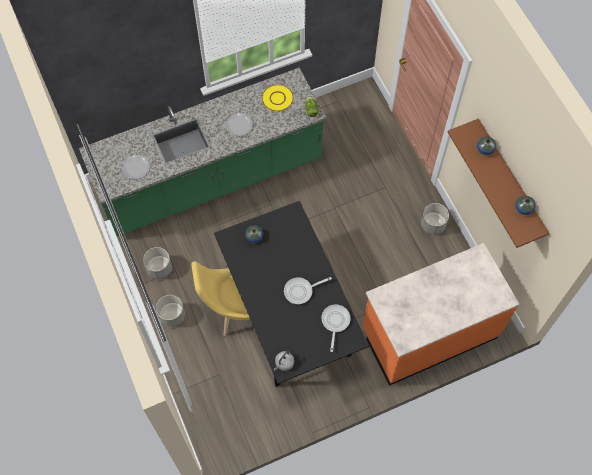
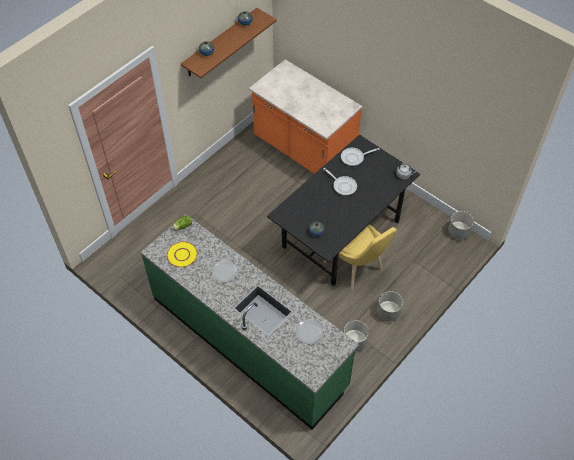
camera: 115 degrees left, 10 degrees down
(432, 225) = (214, 174): grey planter -> grey planter (458, 232)

